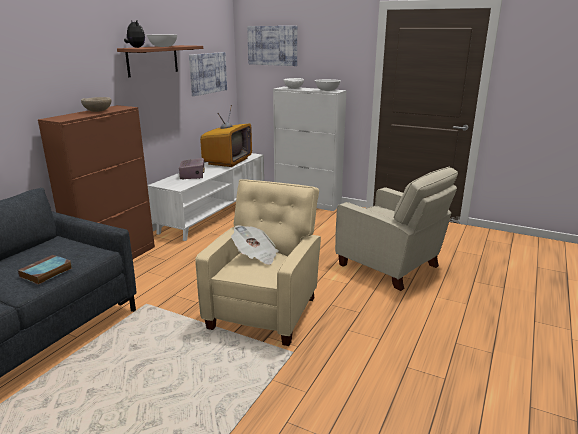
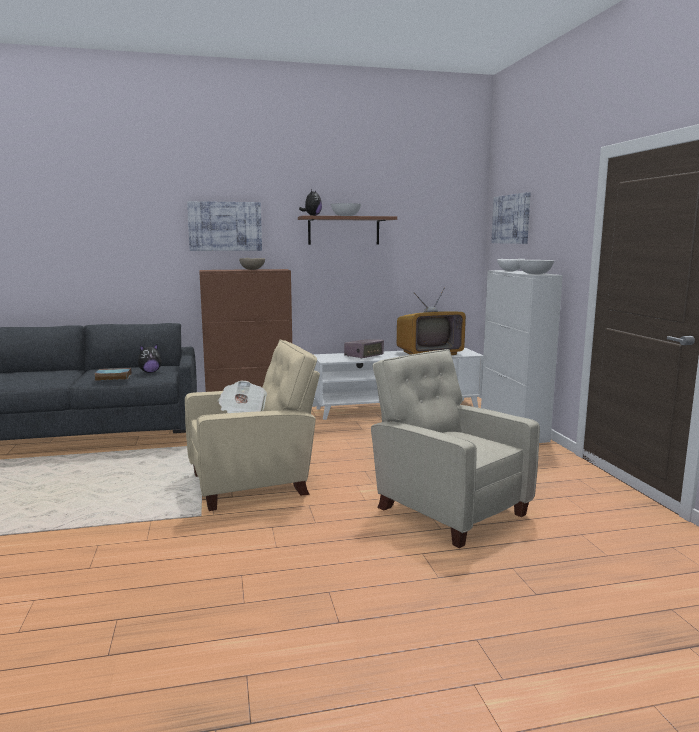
camera: 50 degrees right, 10 degrees down
(68, 252) = (150, 372): none -> plush toy
(207, 73) = (430, 250): picture -> picture (225, 226)
(391, 266) = (447, 509): beige armchair -> beige armchair turned 135 degrees clockwise

